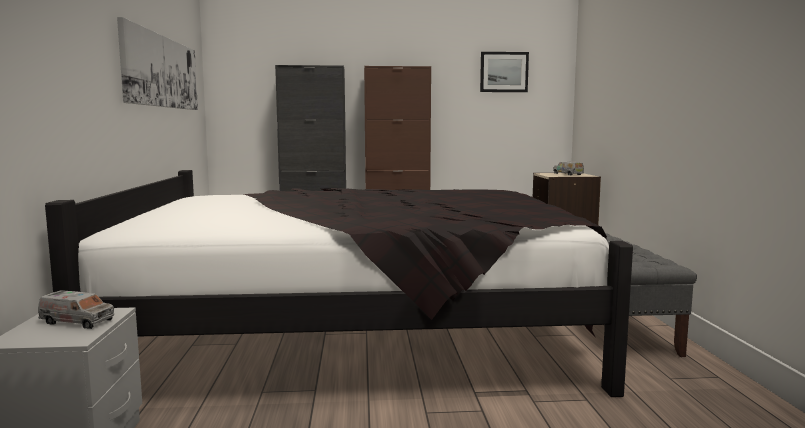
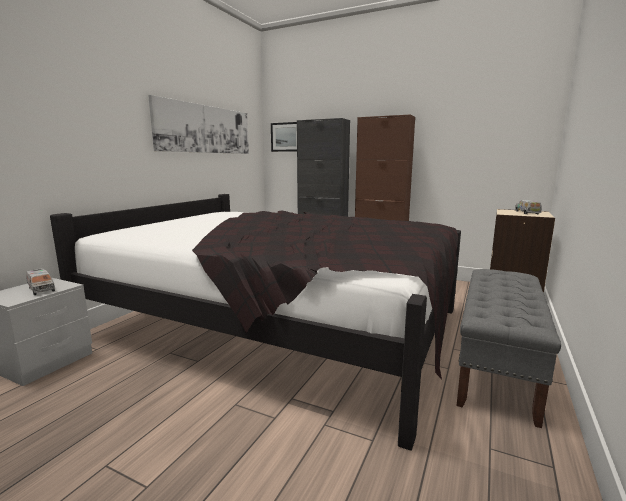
camera: 30 degrees right, 5 degrees up
(504, 72) = (486, 115): picture -> picture (286, 137)

